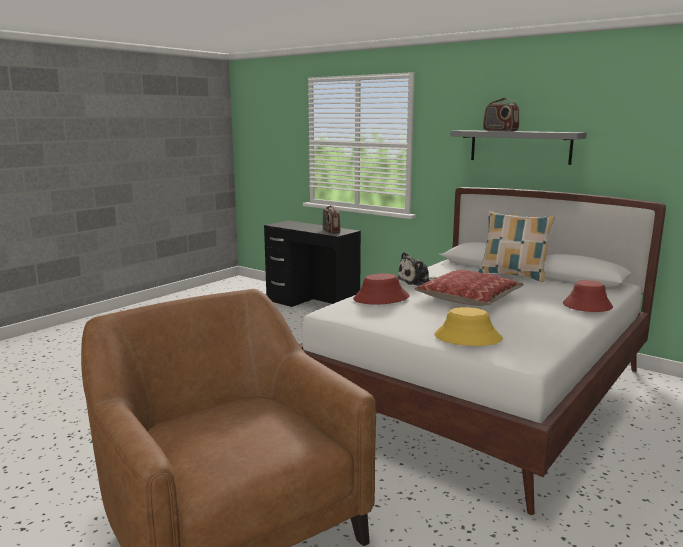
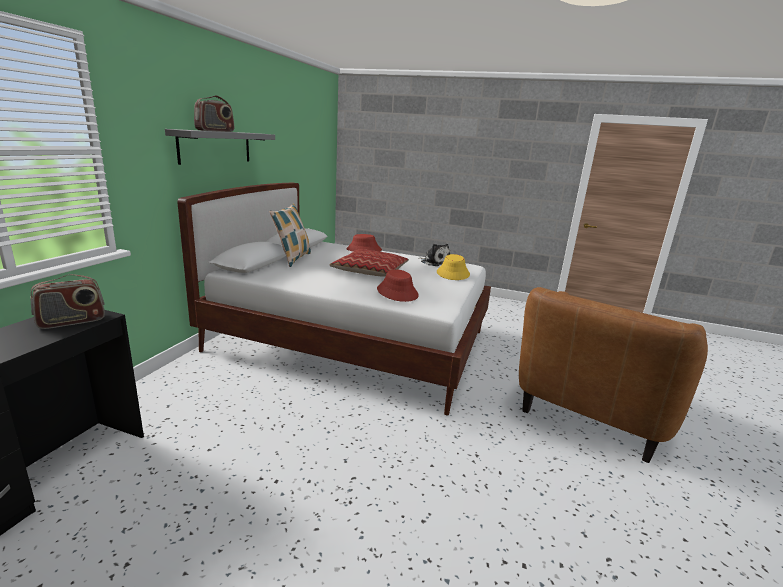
camera: 110 degrees left, 5 degrees up
(416, 281) = (326, 285): plush toy -> plush toy (434, 262)

